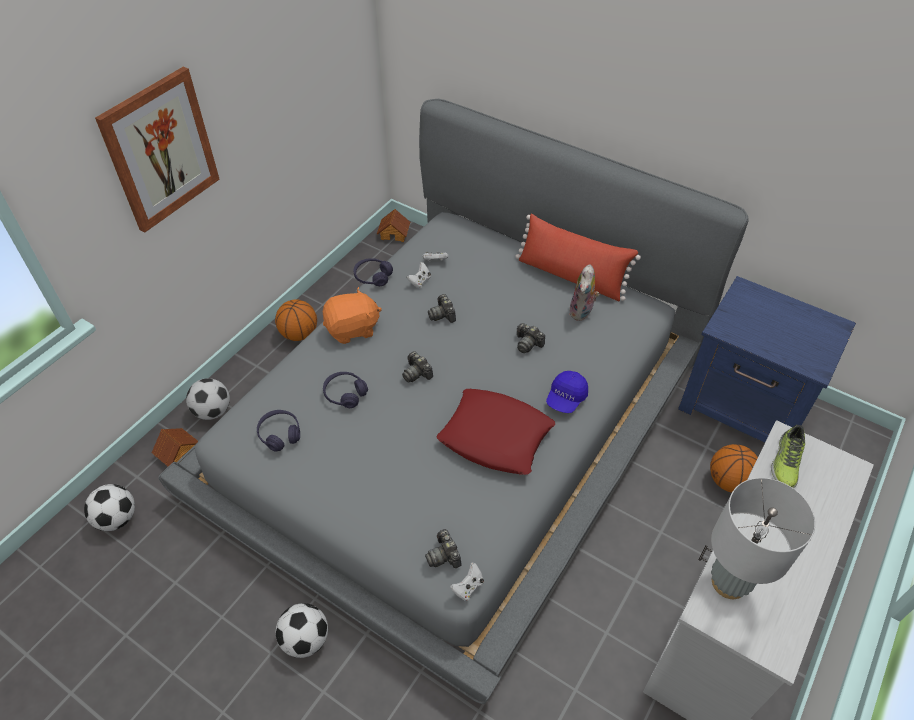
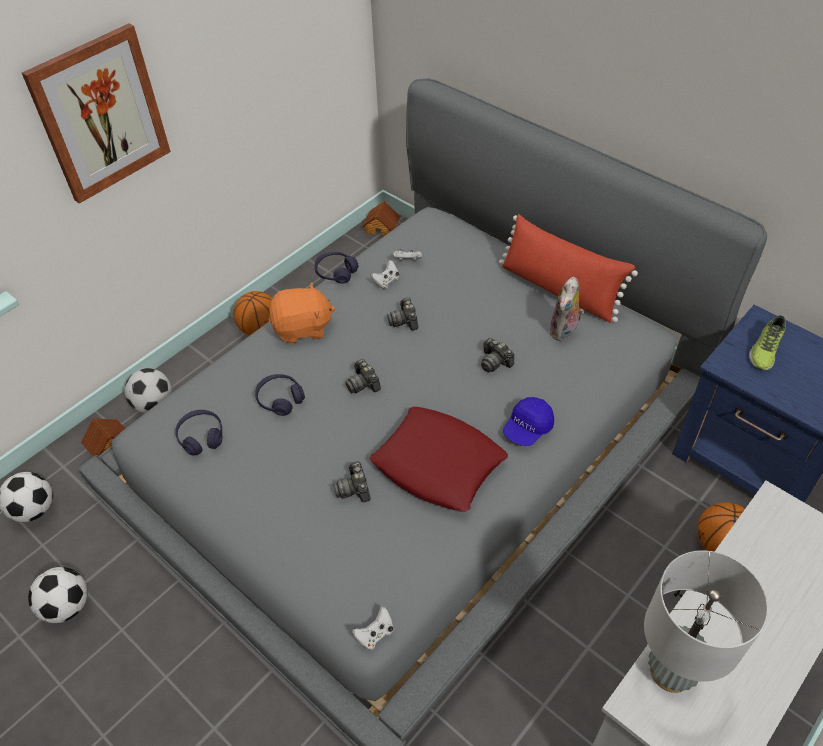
camera: 10 degrees right, 0 degrees up
(305, 639) = (205, 667): football -> football (67, 606)
(444, 555) = (354, 594): camera -> camera (354, 489)
(785, 462) = (768, 532): shoe -> shoe (764, 349)

